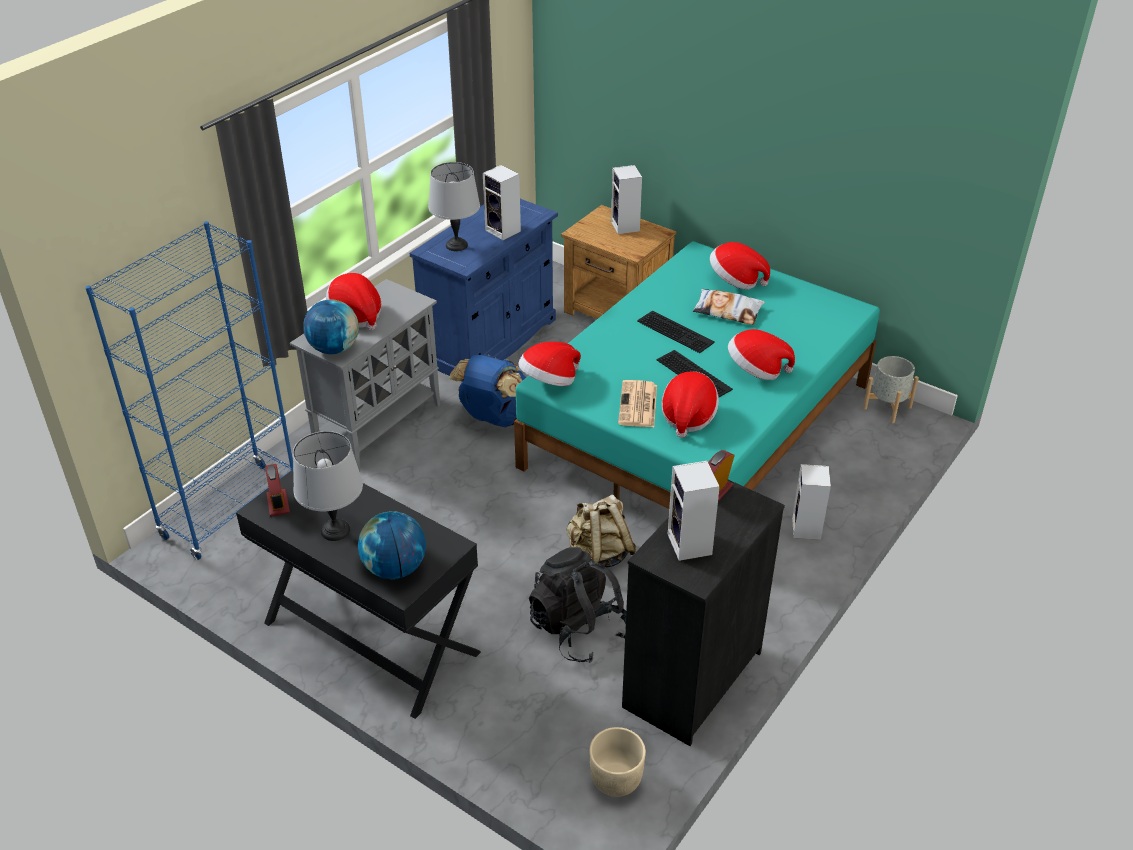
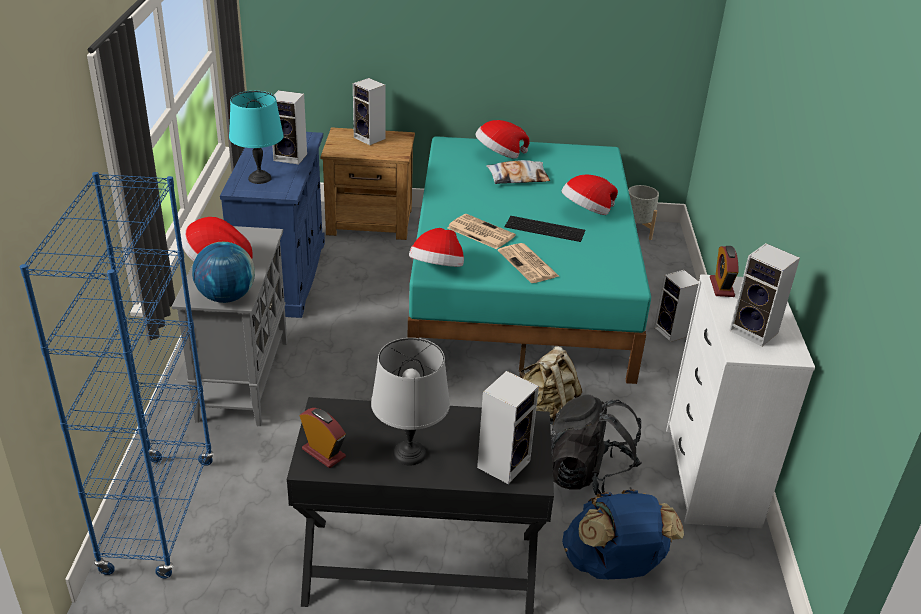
camera: 35 degrees left, 5 degrees down
(395, 568) = (504, 463): globe -> speaker
(457, 245) = (260, 178): grey table lamp -> turquoise table lamp
(496, 419) = (350, 336): blue backpack -> blue backpack (613, 566)
(615, 779) = (739, 583): beige planter -> none
(627, 357) = (479, 232): none -> newspaper
(677, 331) = (496, 202): keyboard -> none
(688, 417) = (575, 260): hat -> none
(691, 679) = (710, 476): black dresser -> white dresser

